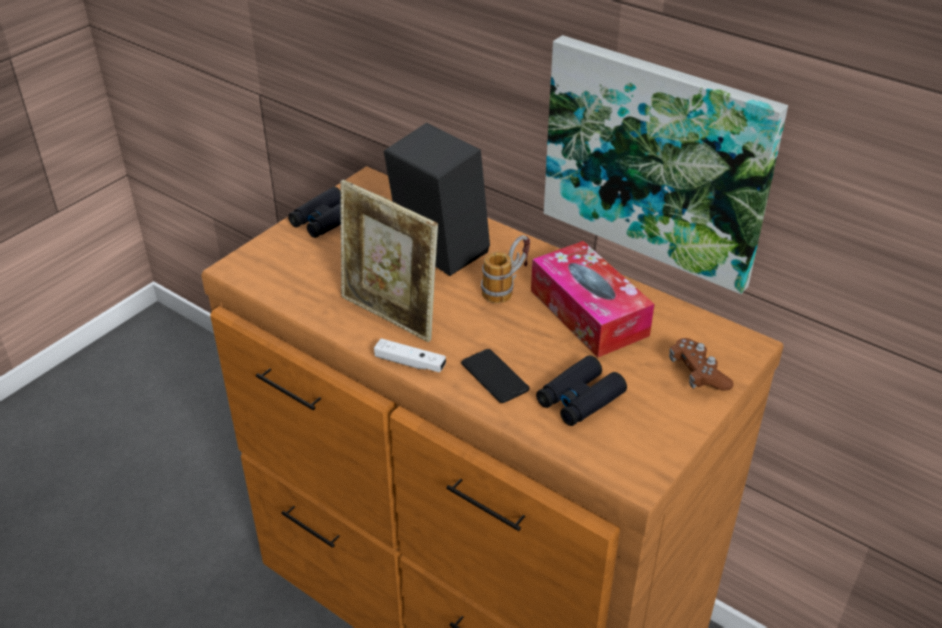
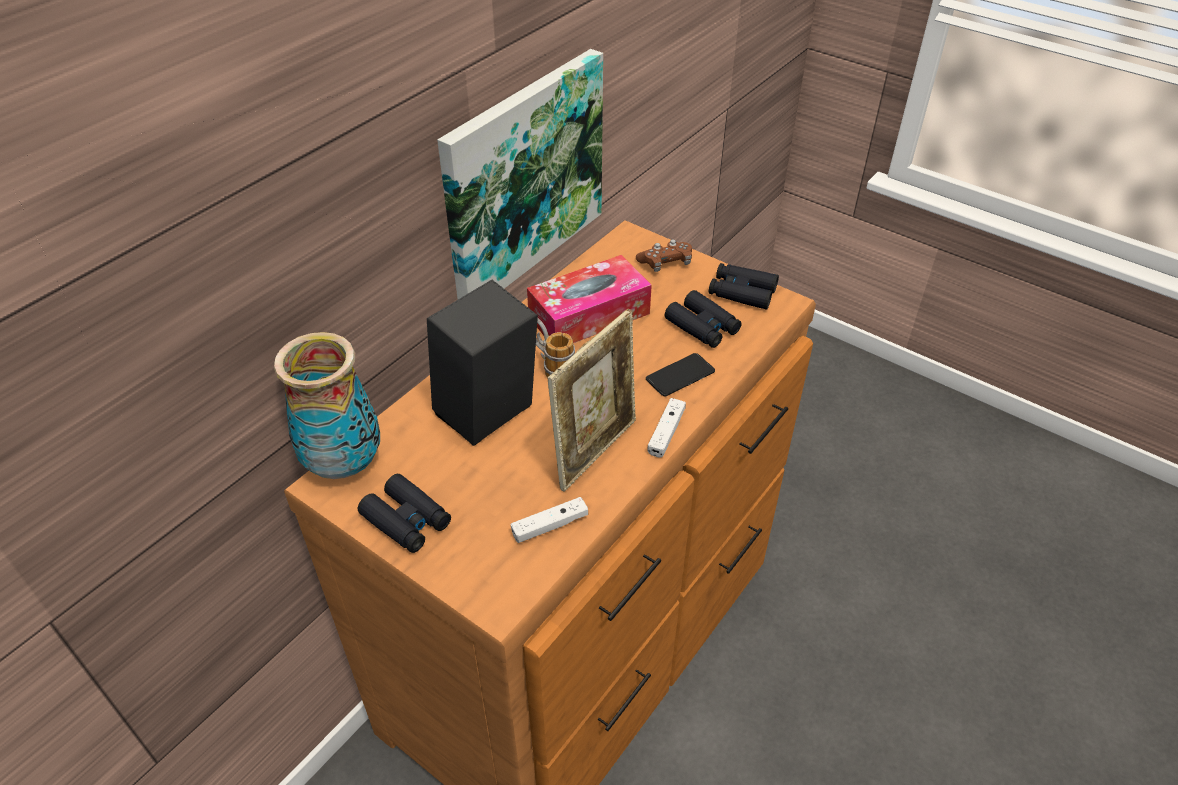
camera: 90 degrees left, 5 degrees up
(306, 291) = (550, 526): none -> white game controller
(388, 187) = (344, 464): none -> vase
(652, 439) = (742, 292): none -> black binoculars

